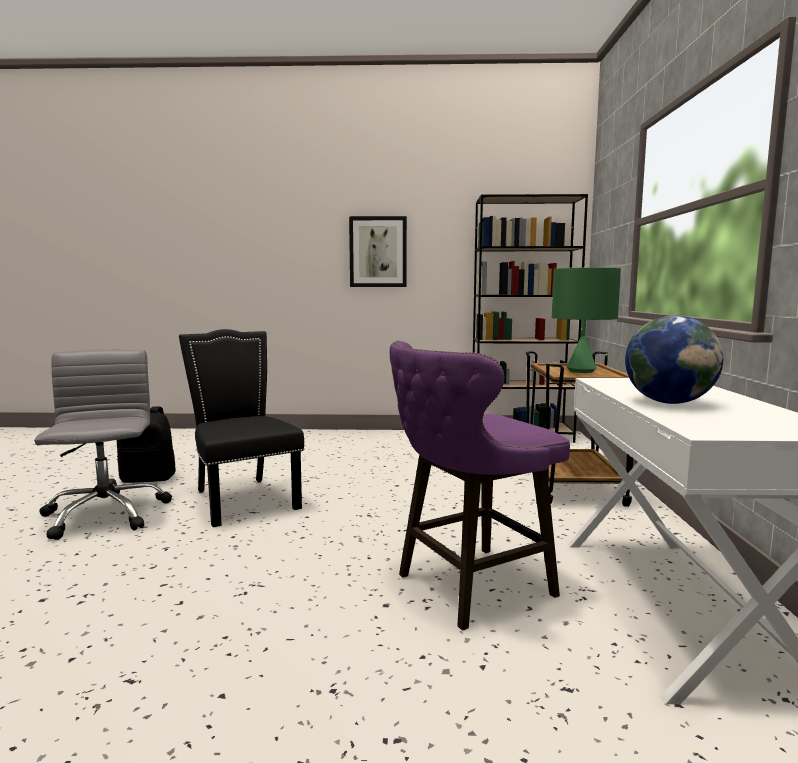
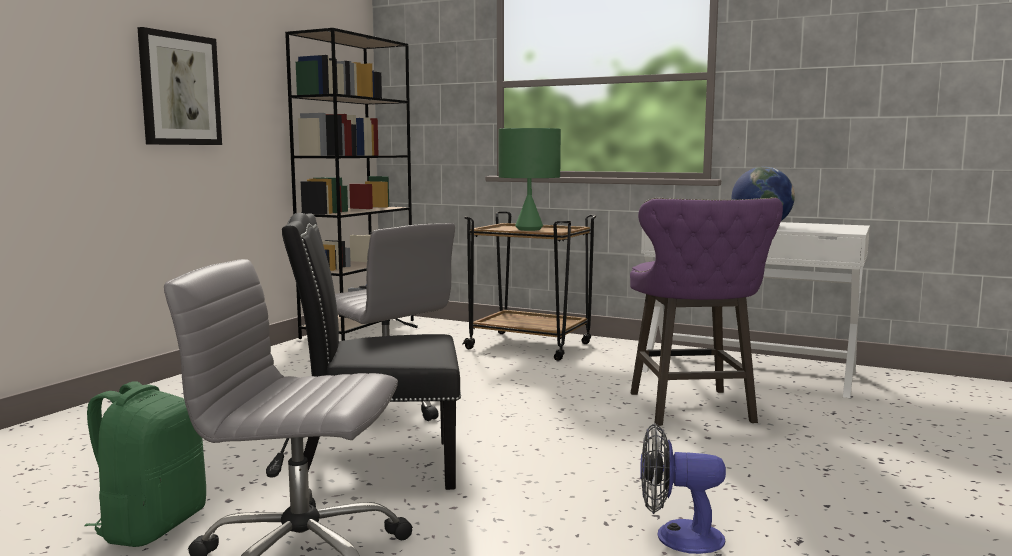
camera: 65 degrees left, 0 degrees up
(139, 616) = (677, 537): none -> fan
(149, 479) = (151, 526): black backpack -> green backpack
(359, 479) = (388, 404): none -> grey office chair

